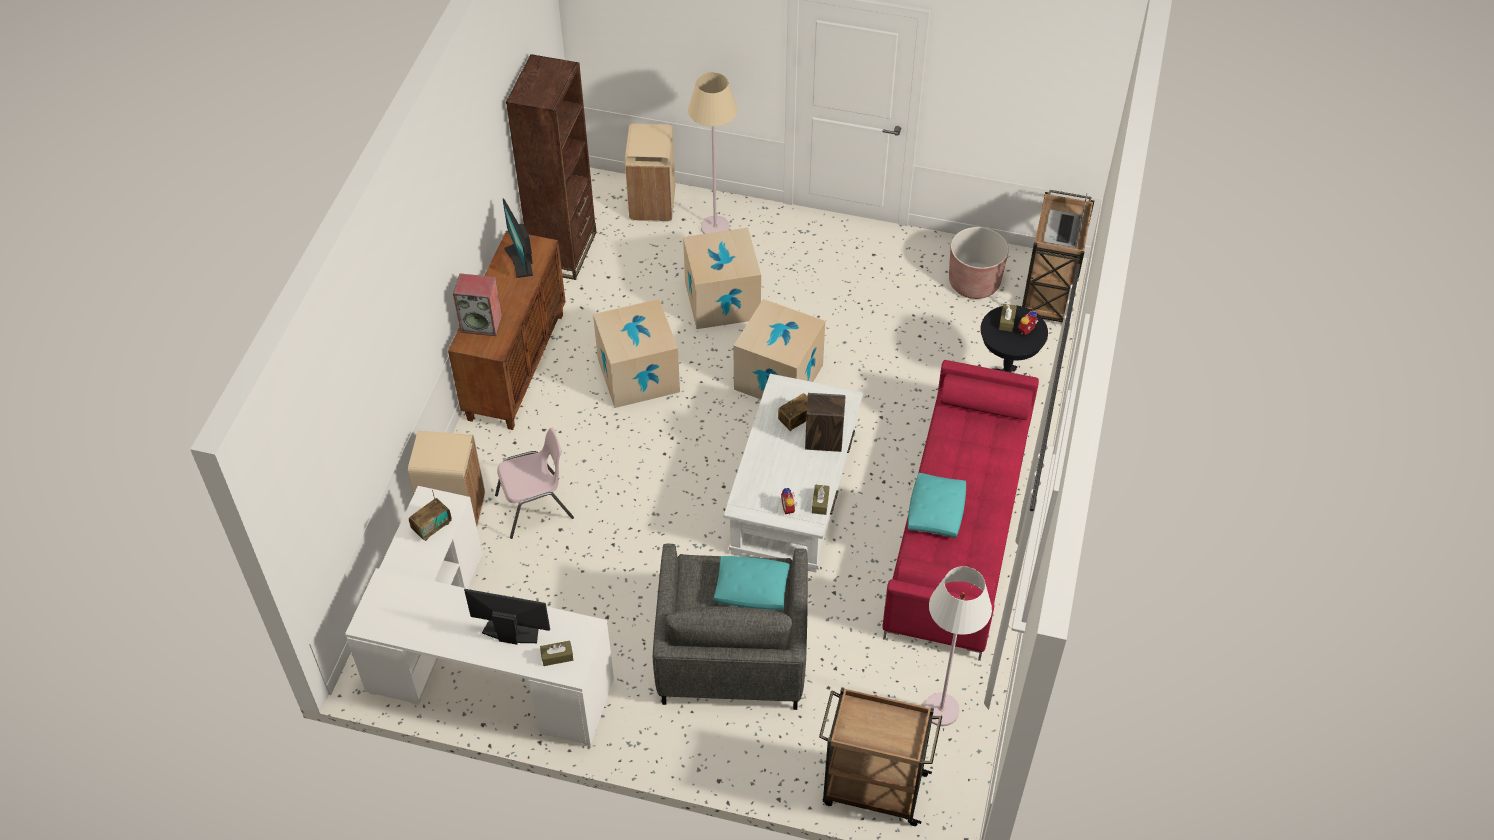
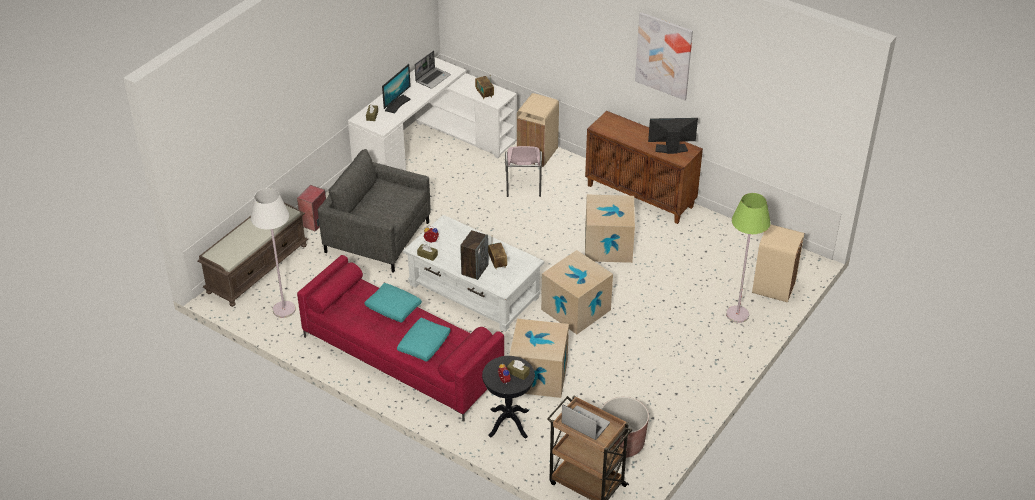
camera: 110 degrees right, 10 degrees down
(417, 607) = (433, 78): none -> laptop
(457, 189) = (664, 55): none -> picture
(482, 323) = (622, 126): speaker -> speaker (314, 222)
(564, 251) = (739, 235): brown bookcase -> none
(715, 227) = (737, 314): beige floor lamp -> green floor lamp
(722, 300) = (660, 300): cardboard box -> cardboard box (538, 376)
(750, 589) = (382, 208): turquoise pillow -> turquoise pillow (424, 344)
(872, 788) = (257, 268): brown cart -> brown bench

